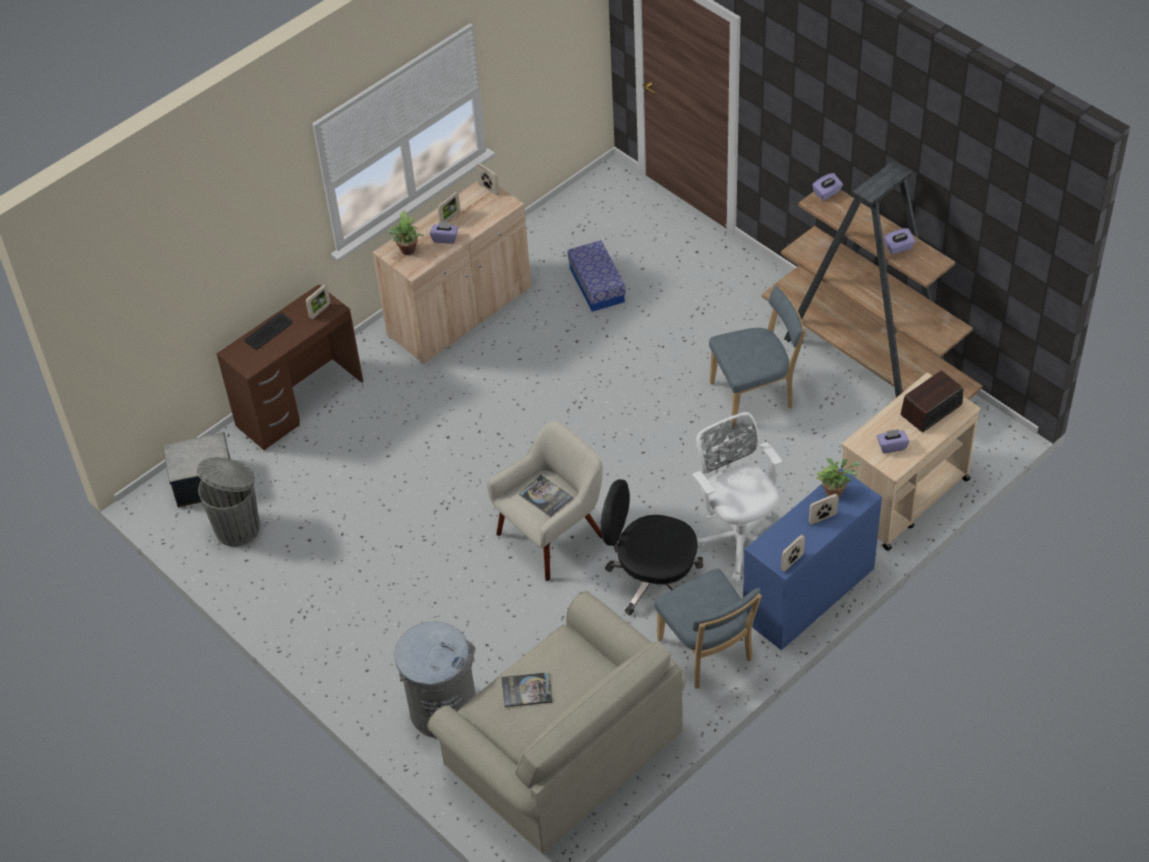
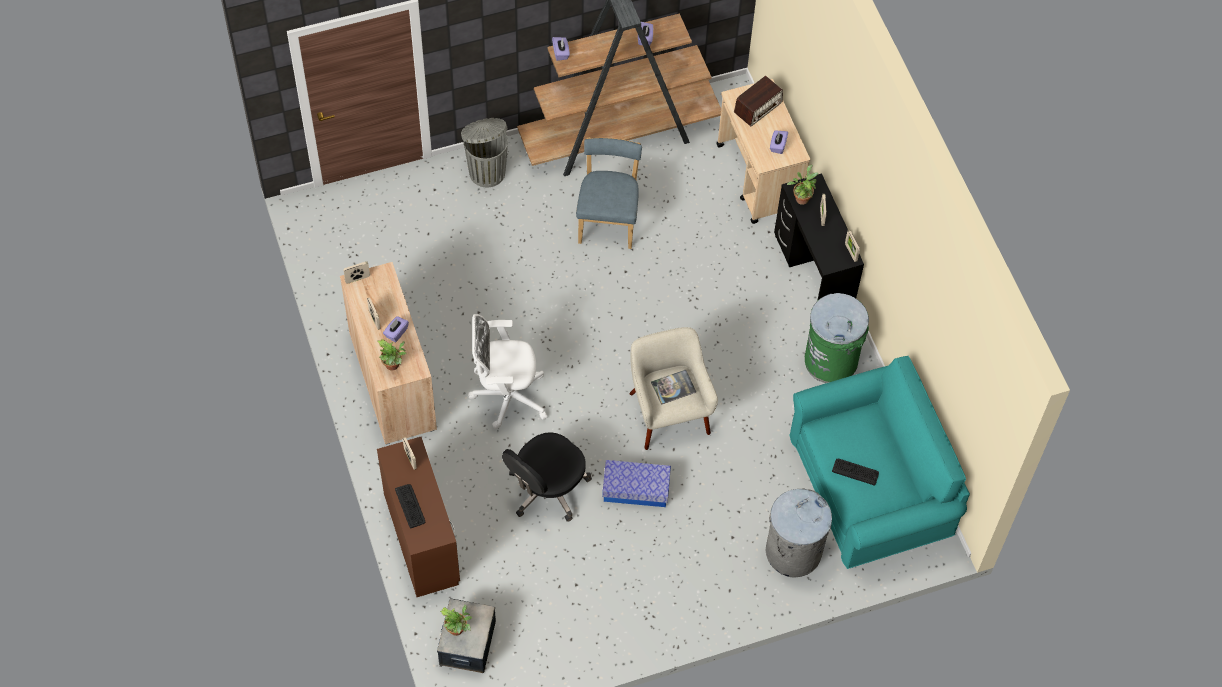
camera: 70 degrees left, 10 degrees up
(192, 451) = (458, 629): none -> potted plant
(238, 527) = (532, 633): grey trash can -> grey trash can (486, 171)
(526, 690) = (855, 471): book -> keyboard
(563, 751) = (870, 488): beige sofa -> turquoise sofa
(597, 285) = (426, 272): storage box -> storage box (636, 489)
(652, 579) = (746, 365): black office chair -> black office chair (546, 489)
(707, 653) = (831, 360): blue chair -> green trash can
(738, 538) = (739, 294): white office chair -> white office chair (506, 396)
(809, 594) = (813, 275): blue desk -> black desk
(931, 410) = (758, 107): radio -> radio turned 120 degrees counterclockwise

